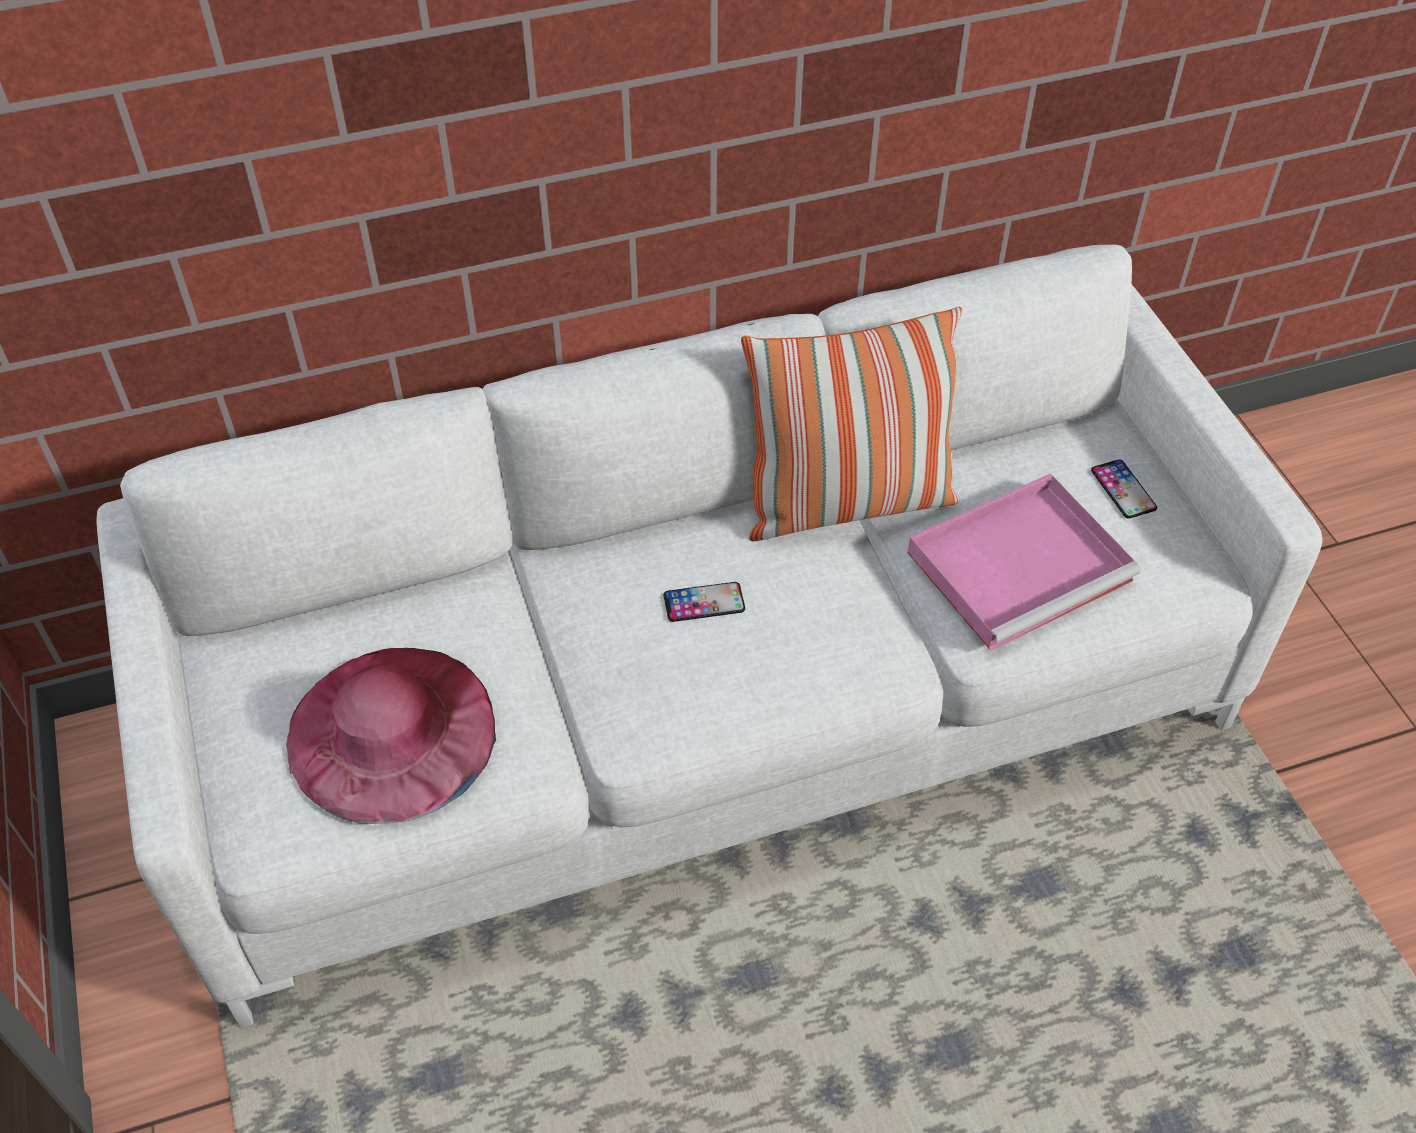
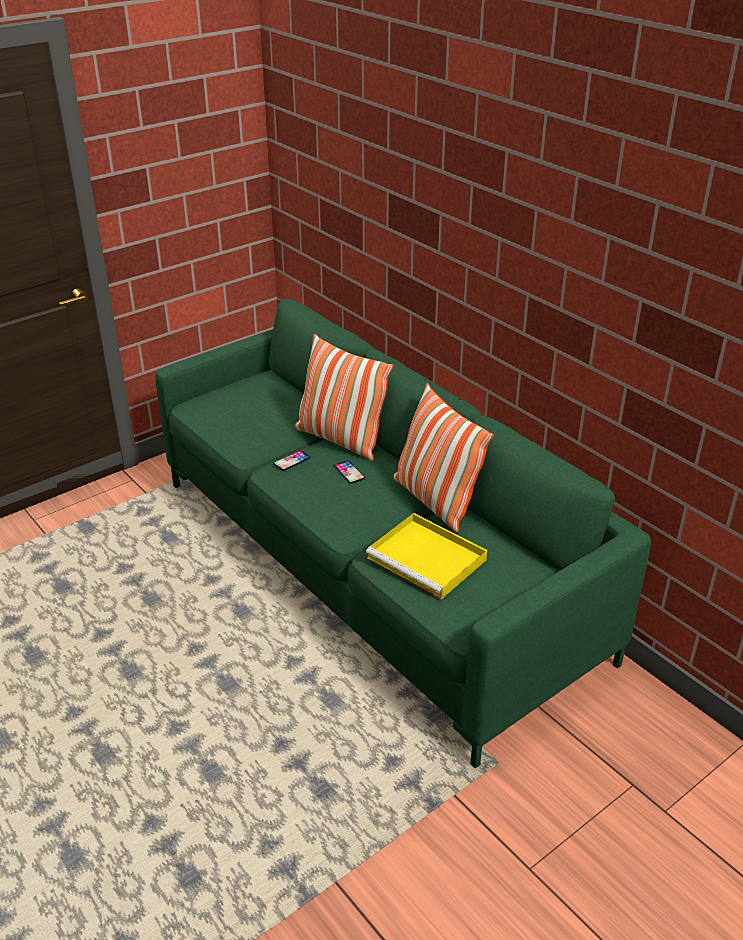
camera: 70 degrees right, 15 degrees down
(392, 732) = (246, 417): pink hat -> none
(572, 586) = (340, 439): none -> pillow
(708, 718) = (371, 566): white sofa -> green sofa
(1022, 564) = (428, 559): pink tray -> yellow tray
(1123, 489) = (505, 587): phone -> phone (292, 460)

